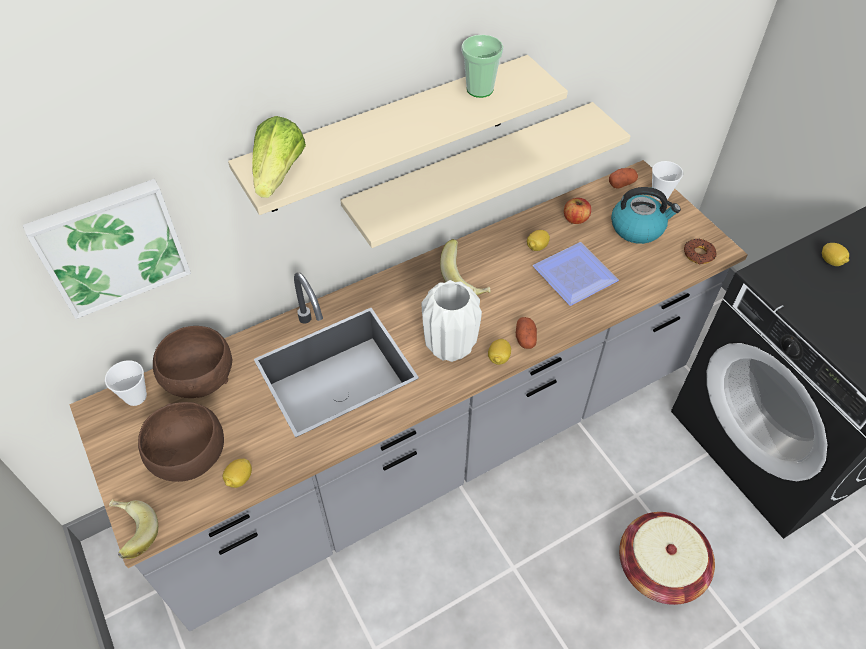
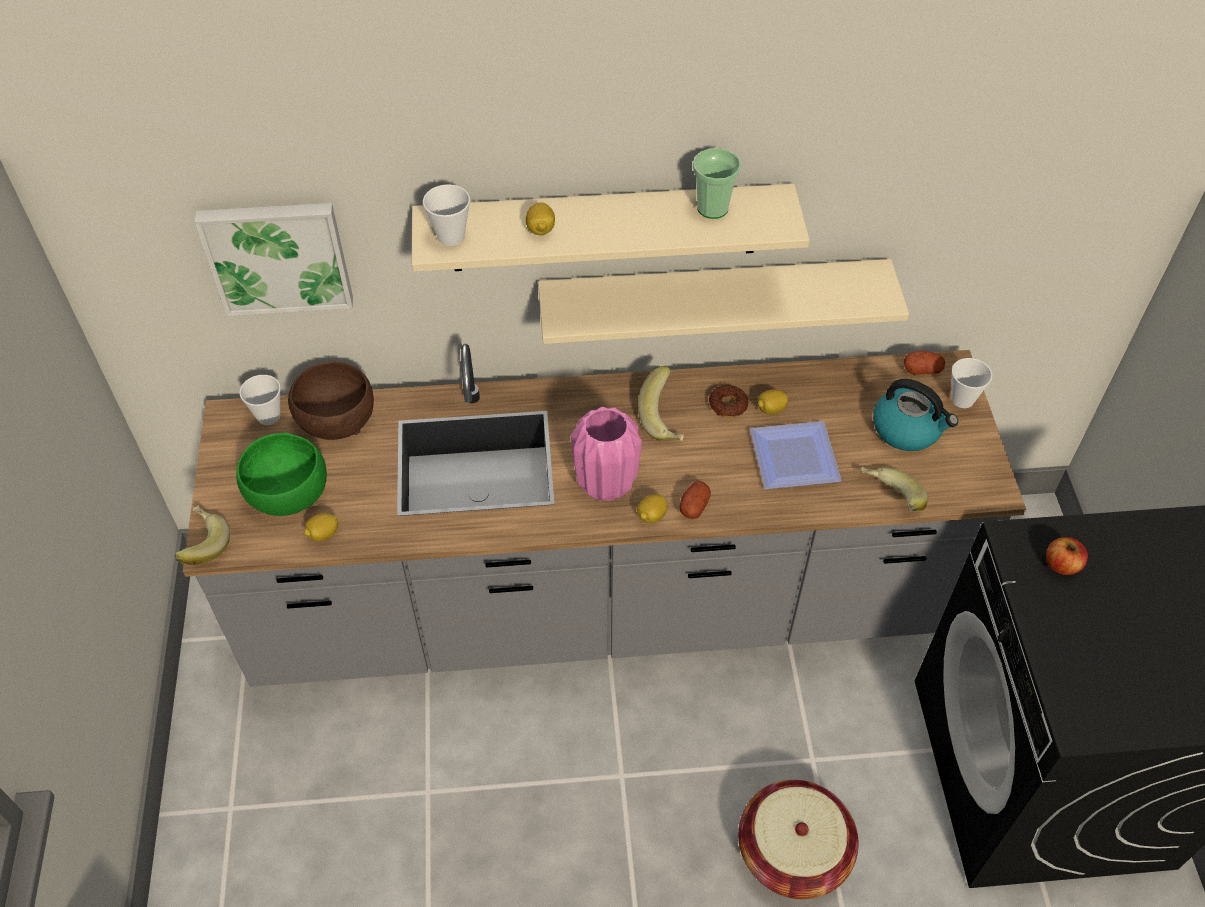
camera: 25 degrees right, 0 degrees up
(190, 456) = (289, 494): brown bowl -> green bowl
(279, 175) = (451, 236): lettuce -> cup
(451, 347) = (606, 485): white vase -> pink vase
(575, 219) = (837, 392): apple -> apple (1061, 564)
(656, 281) = (888, 500): none -> banana
(698, 254) = (962, 487): donut -> donut (728, 405)
(831, 261) = (1116, 553): lemon -> lemon (540, 229)

